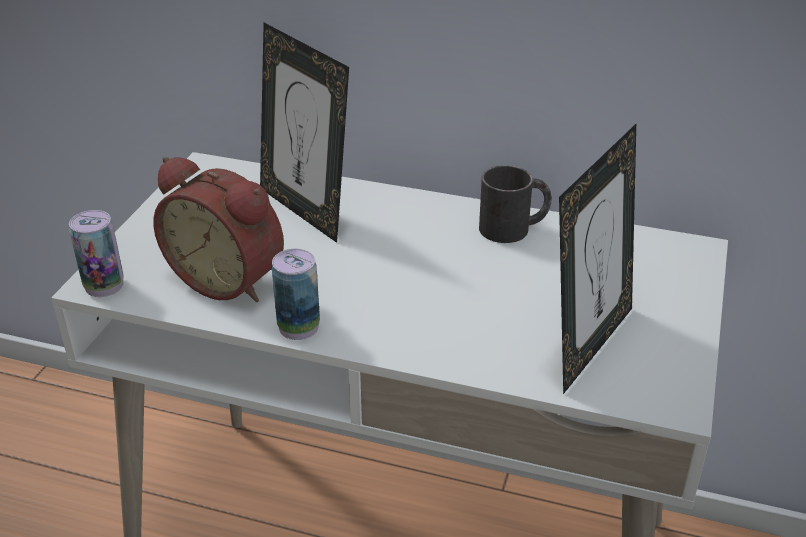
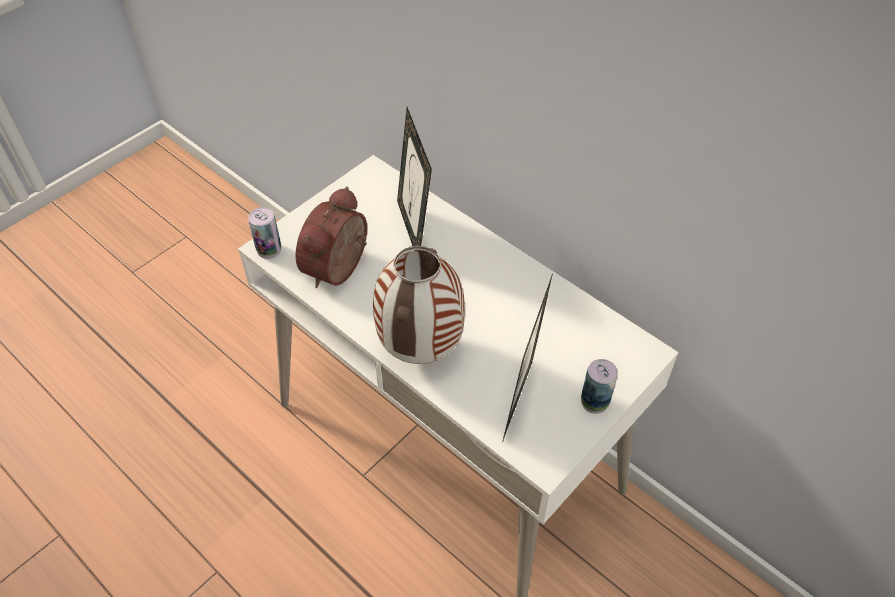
camera: 25 degrees right, 15 degrees up
(229, 279) = (340, 270): alarm clock -> alarm clock turned 60 degrees clockwise
(298, 327) = (359, 322): can -> can (594, 402)
(412, 334) = (421, 351): none -> vase
(514, 228) = (538, 290): black mug -> none
(587, 344) = (521, 400): picture frame -> picture frame turned 135 degrees clockwise

